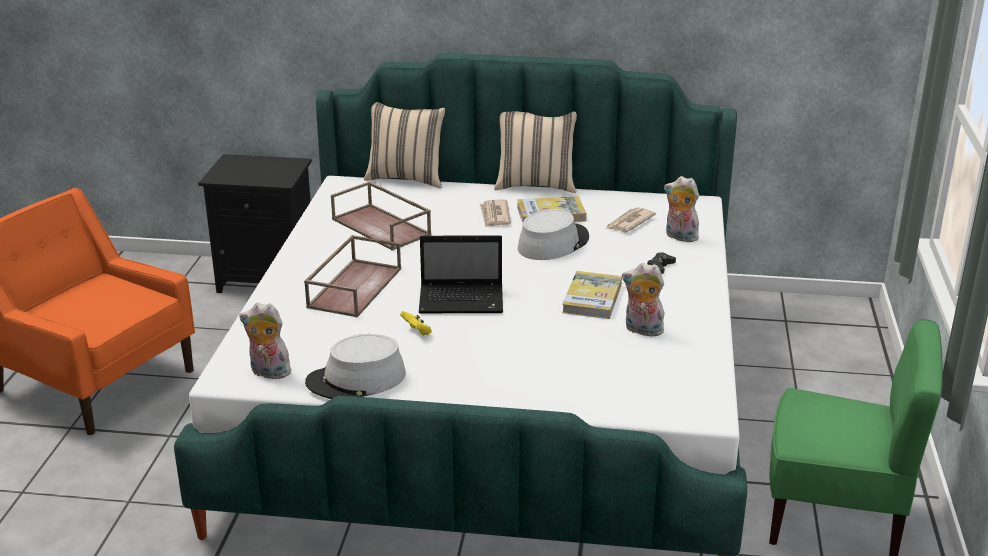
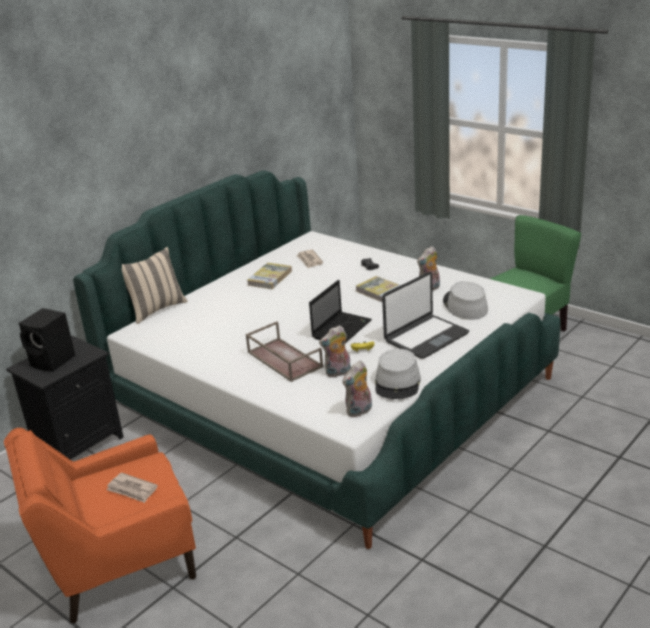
camera: 55 degrees left, 0 degrees up
(251, 169) = (53, 361): none -> black speaker
(382, 227) = (214, 332): brown tray -> none
(495, 215) = (249, 294): newspaper -> newspaper (132, 490)
(495, 367) = (425, 337): none -> laptop
(535, 185) = (227, 273): beige pillow -> none
(553, 243) = (306, 286): grey hat -> grey hat (464, 306)
(679, 237) = (343, 253): plush toy -> plush toy (338, 373)

